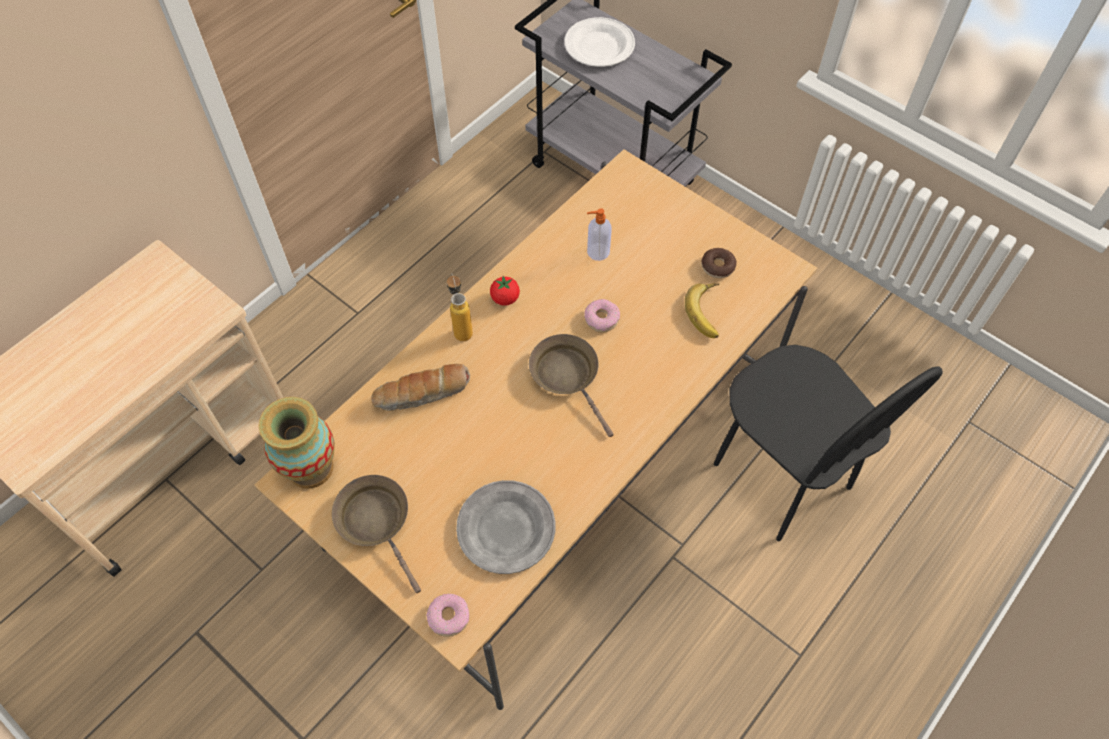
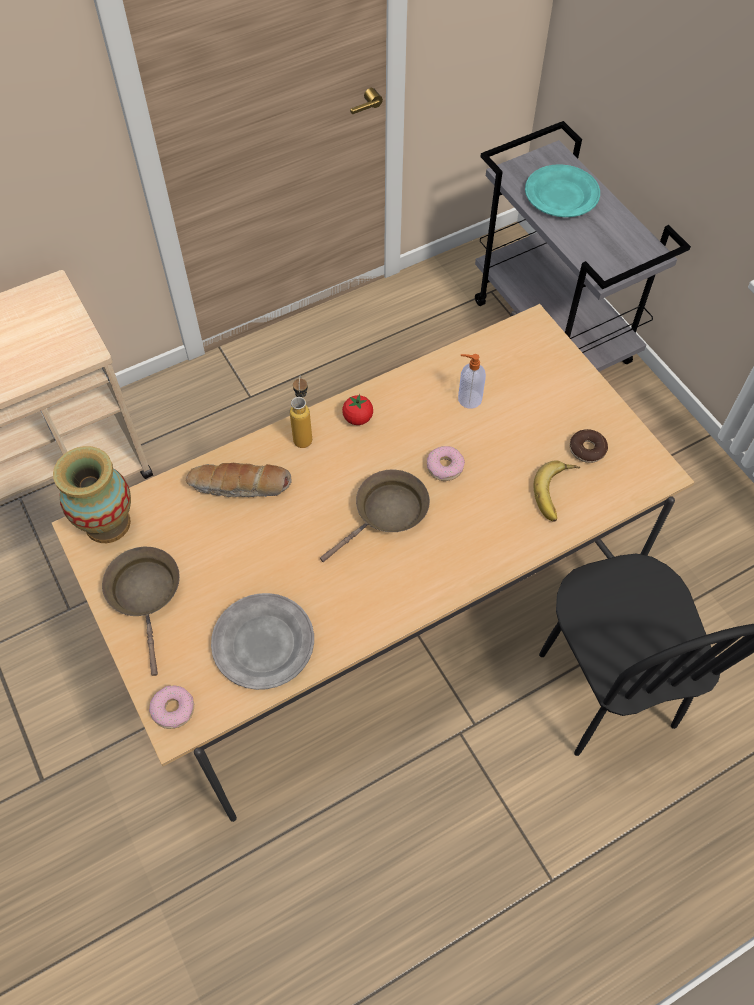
camera: 20 degrees right, 0 degrees up
(568, 376) = (387, 513): brown frying pan -> brown frying pan turned 60 degrees clockwise
(598, 46) = (560, 195): white plate -> turquoise plate

